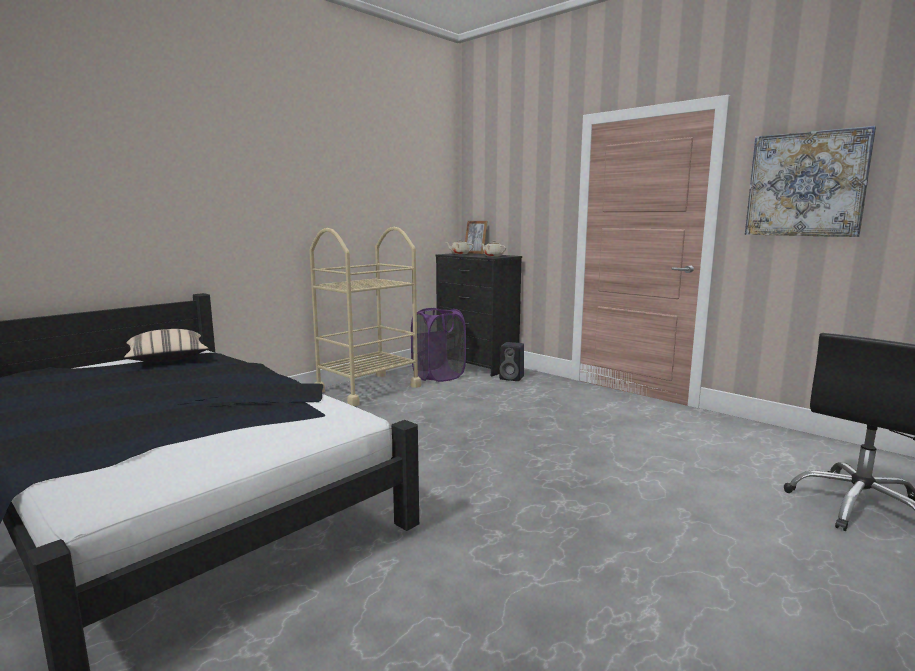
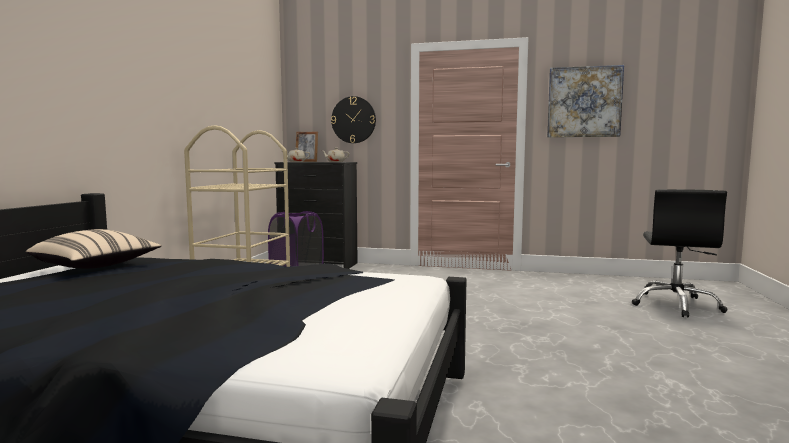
camera: 30 degrees left, 5 degrees down
(512, 378) = (364, 270): black speaker -> none
(521, 208) = (353, 120): none -> wall clock

